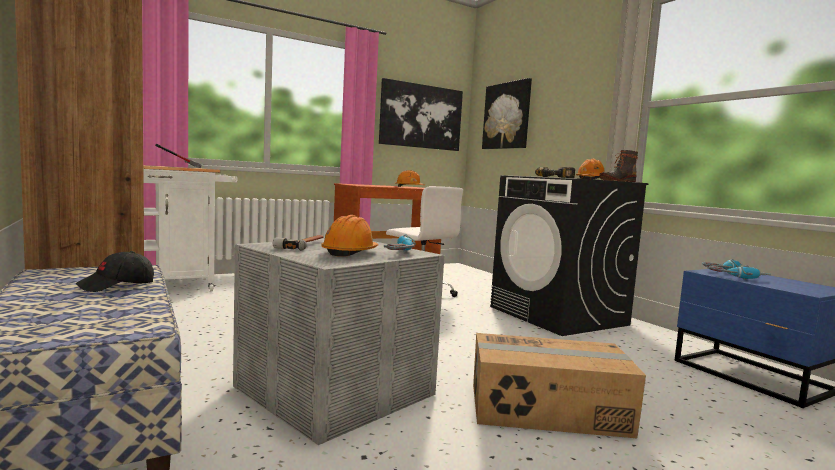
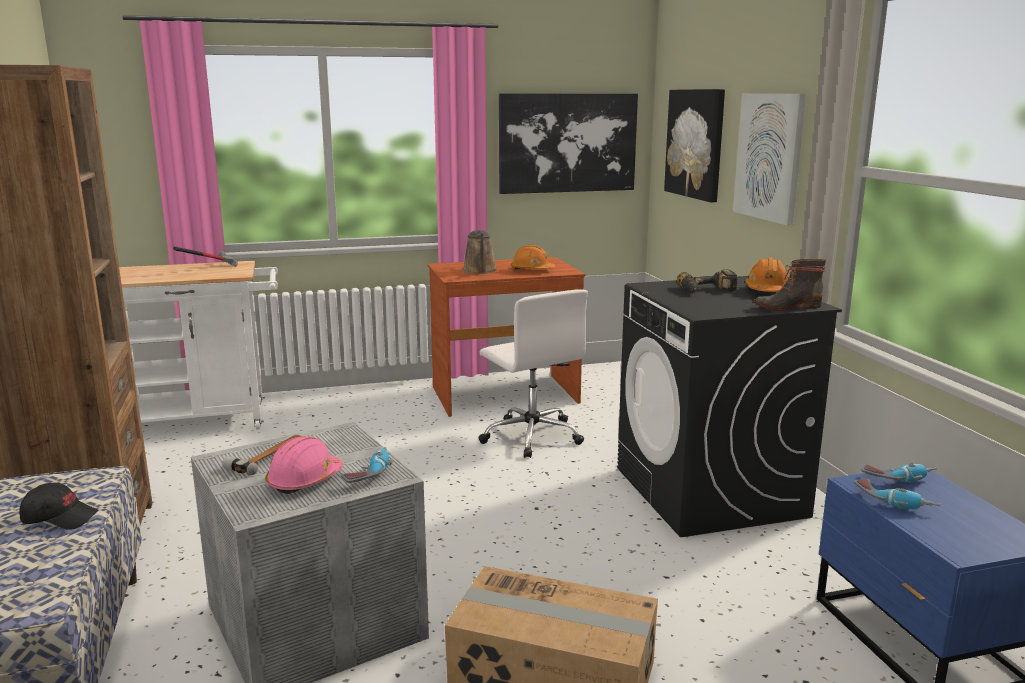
camera: 15 degrees right, 10 degrees up
(117, 286) = (60, 518): black cap -> black cap turned 150 degrees counterclockwise
(350, 253) = (304, 480): orange hard hat -> pink hard hat
(375, 185) = (480, 271): none -> brown watering can
(570, 111) = (769, 157): none -> picture

